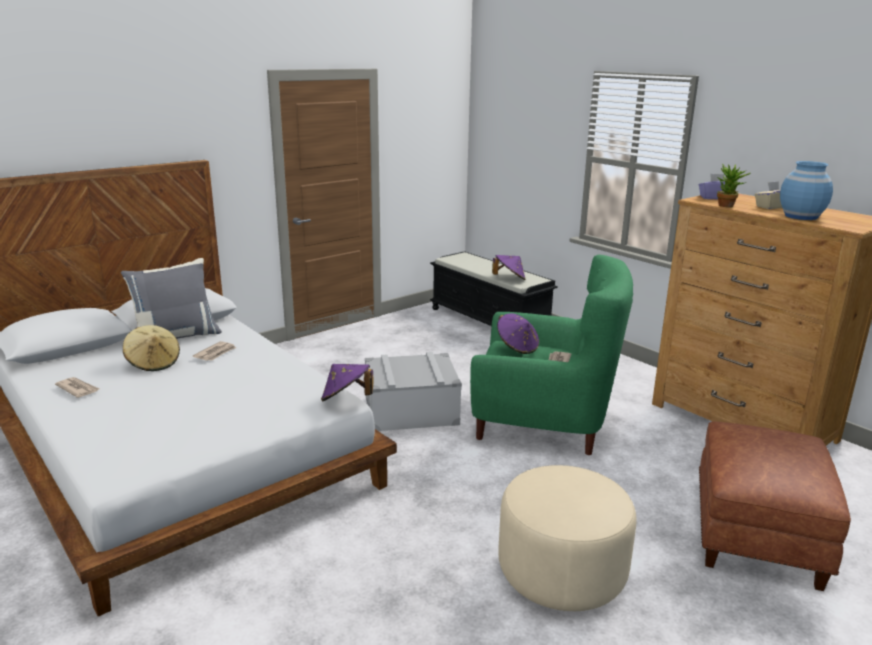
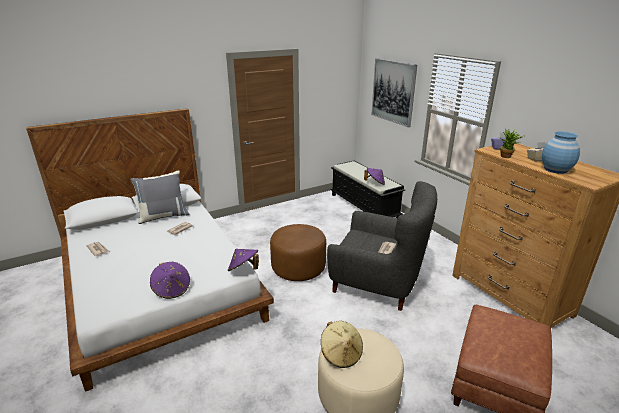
camera: 10 degrees right, 5 degrees up
(153, 363) = (144, 234): beige hat -> beige hat (341, 354)
(411, 411) = (298, 268): grey storage box -> brown ottoman
(517, 347) = (363, 236): purple hat -> purple hat (172, 289)
(527, 136) = (393, 91): none -> picture
(544, 423) = (378, 284): green armchair -> grey armchair

